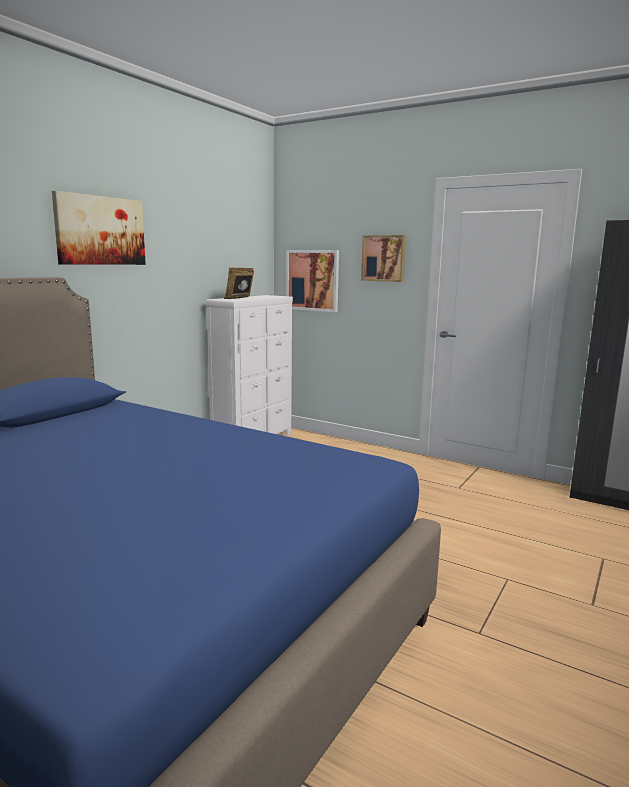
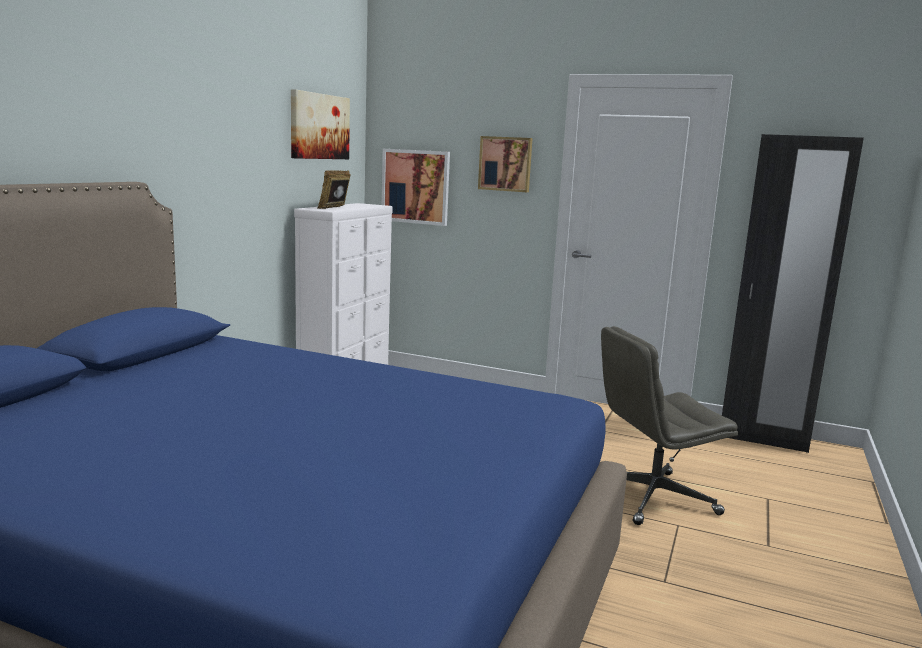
camera: 10 degrees left, 0 degrees up
(100, 230) = (181, 123): picture -> picture (319, 126)
(489, 552) = (652, 498): none -> grey office chair

